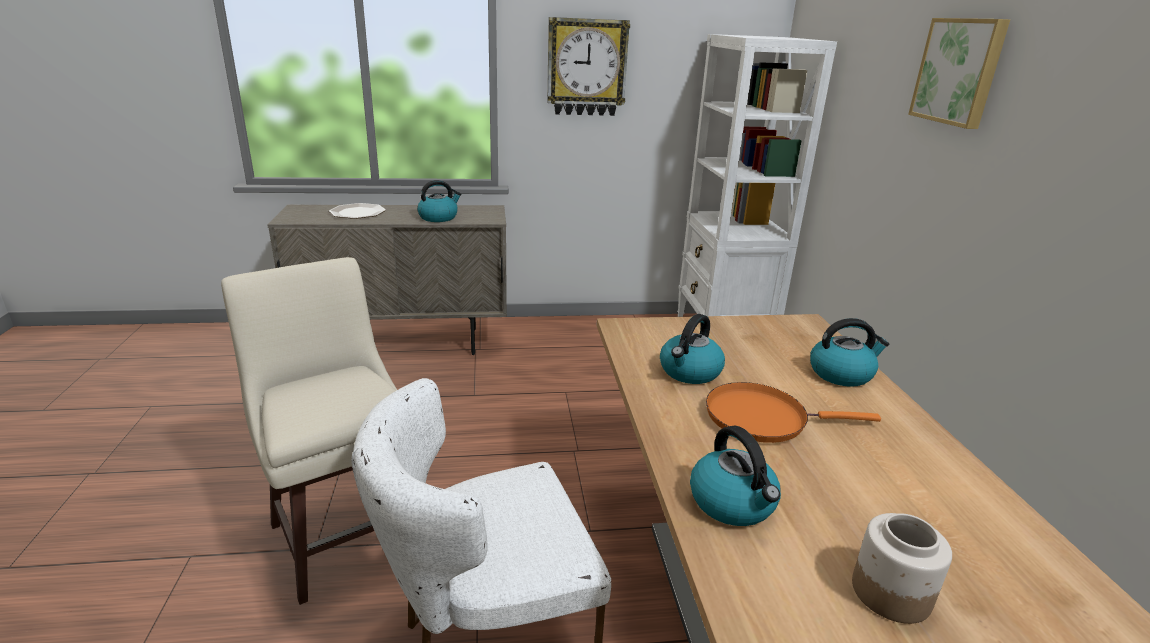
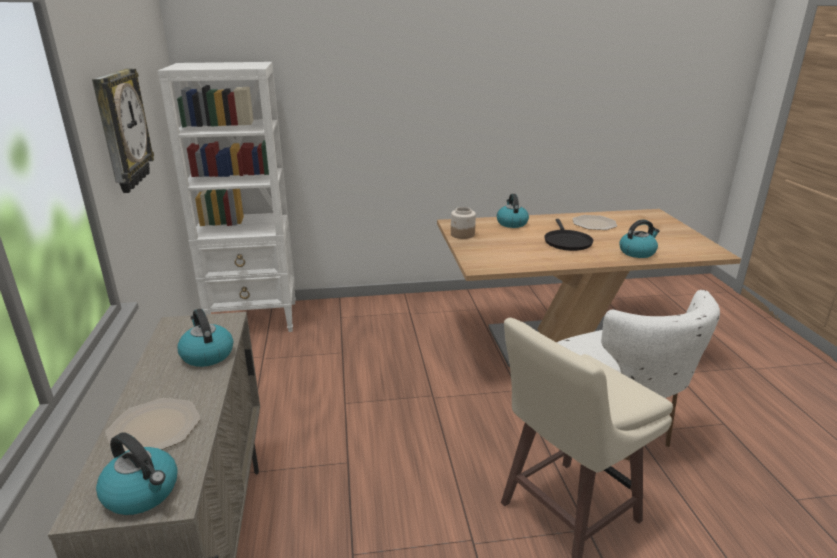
camera: 90 degrees left, 0 degrees up
(690, 372) = (530, 253): kettle -> kettle (143, 492)
(762, 418) = (566, 242): orange frying pan -> black frying pan
(889, 592) = (663, 235): jar -> jar (462, 234)
(912, 479) = (593, 223): none -> plate
(959, 71) = (411, 70): picture -> none

